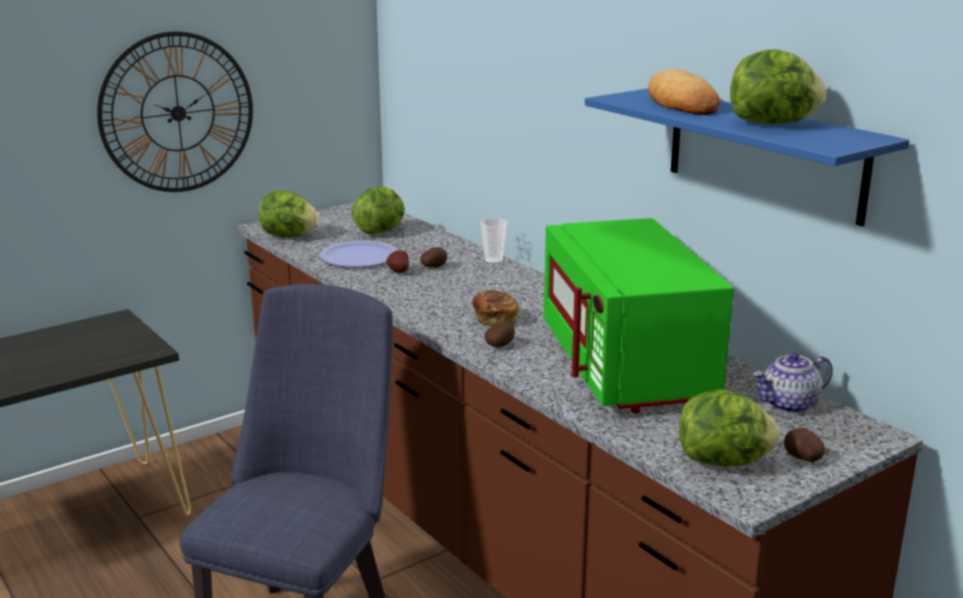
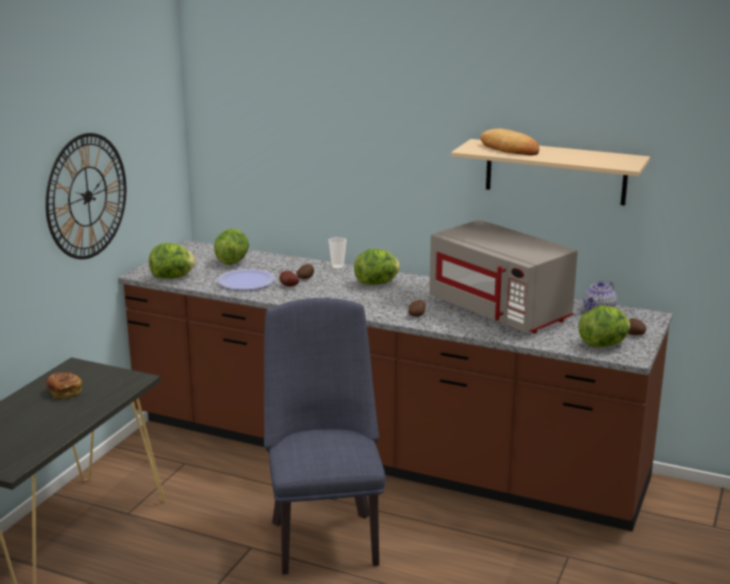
camera: 30 degrees left, 0 degrees up
(495, 319) = (392, 301): bread -> bread (64, 392)
(628, 367) = (500, 311): green microwave -> grey microwave
(764, 153) = (555, 172): blue shelf -> beige shelf
(773, 123) = (577, 156): lettuce -> lettuce (377, 283)

